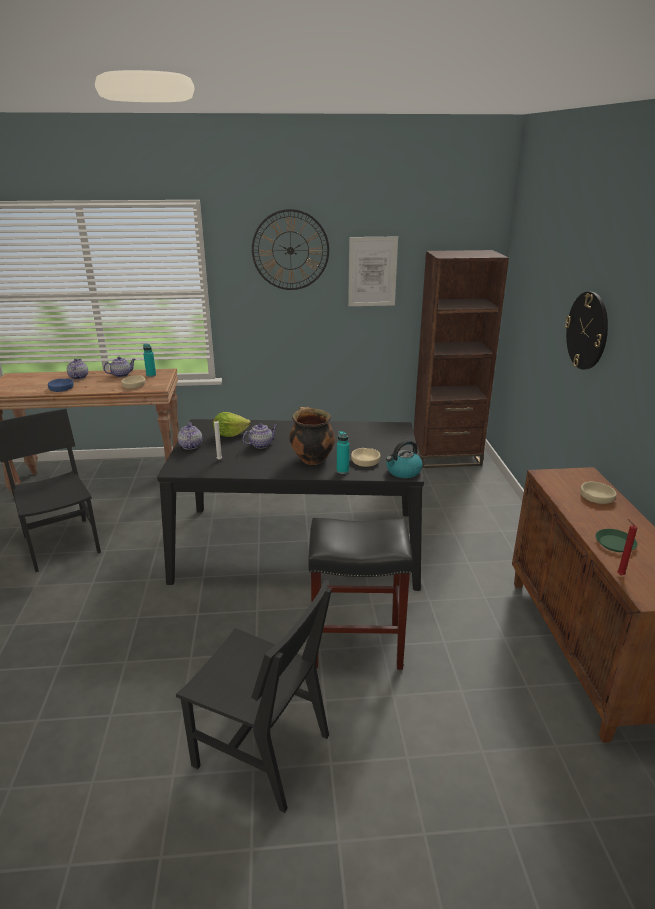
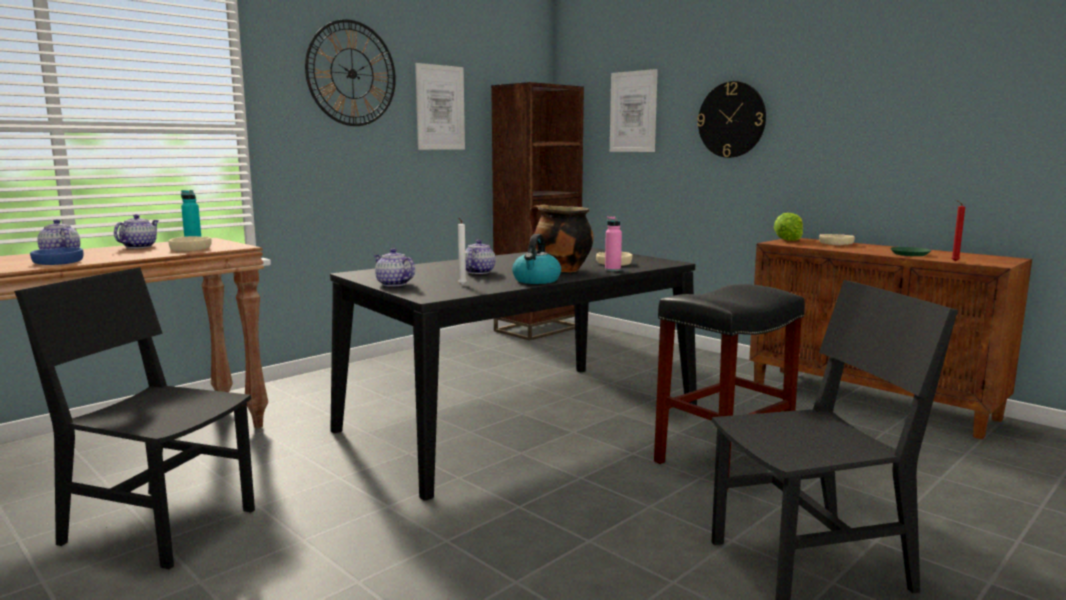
camera: 40 degrees left, 15 degrees down
(230, 434) = (419, 273): lettuce -> lettuce (788, 240)
(342, 471) = (612, 270): turquoise bottle -> pink bottle
(403, 472) = (664, 262): kettle -> kettle (536, 280)
(539, 291) = (633, 111): none -> picture

